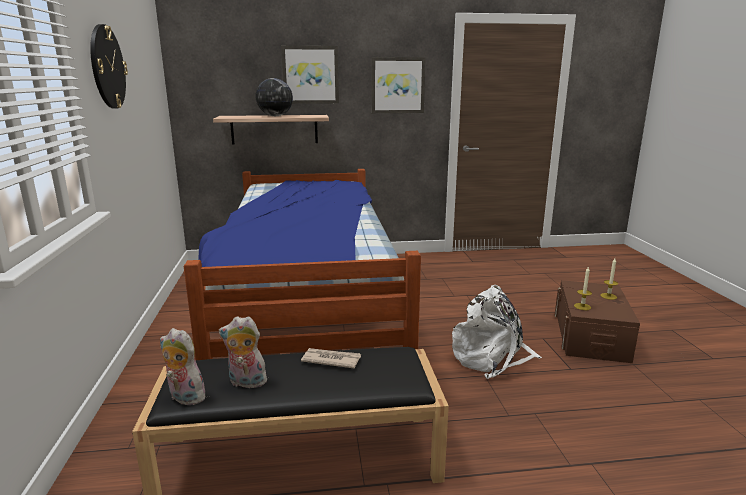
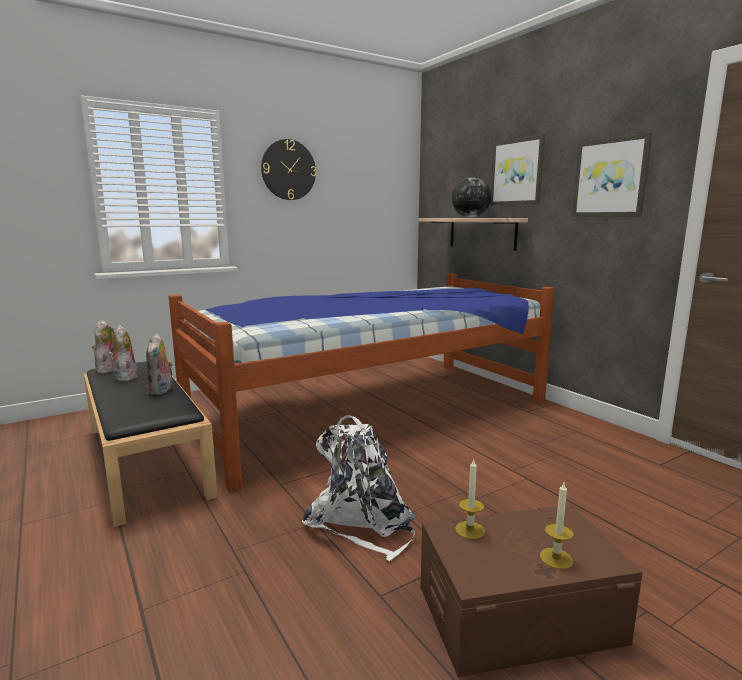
camera: 65 degrees right, 5 degrees down
(331, 360) = (161, 391): newspaper -> plush toy

